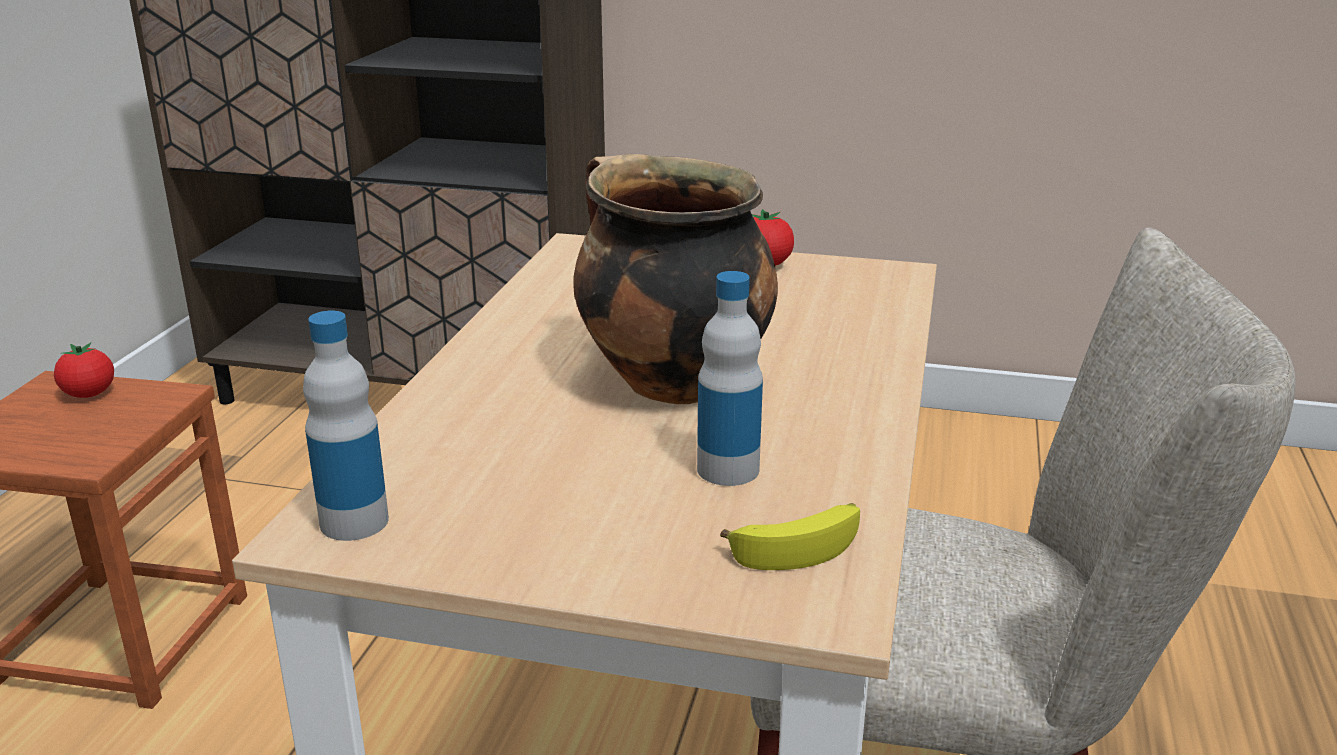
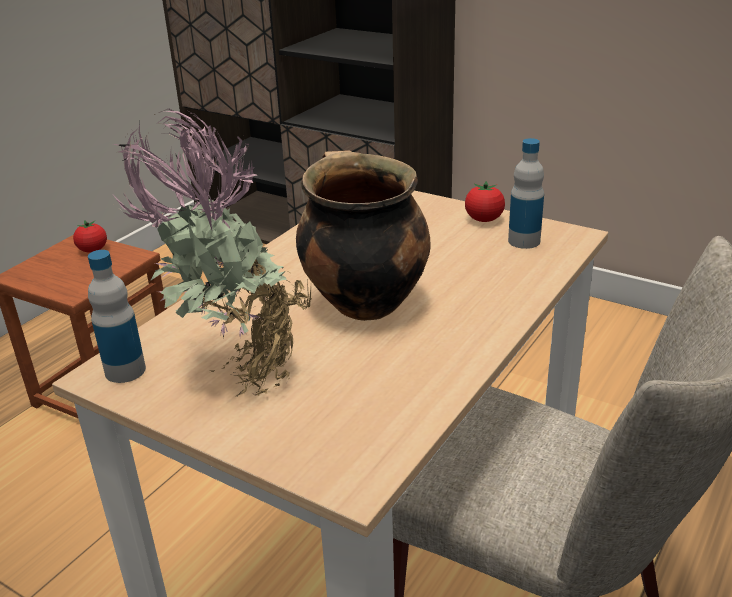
camera: 20 degrees right, 5 degrees up
(541, 495) = (236, 371): none -> potted plant
(728, 469) = (357, 372): bottle -> bottle (524, 241)
(799, 545) = (364, 435): banana -> none

